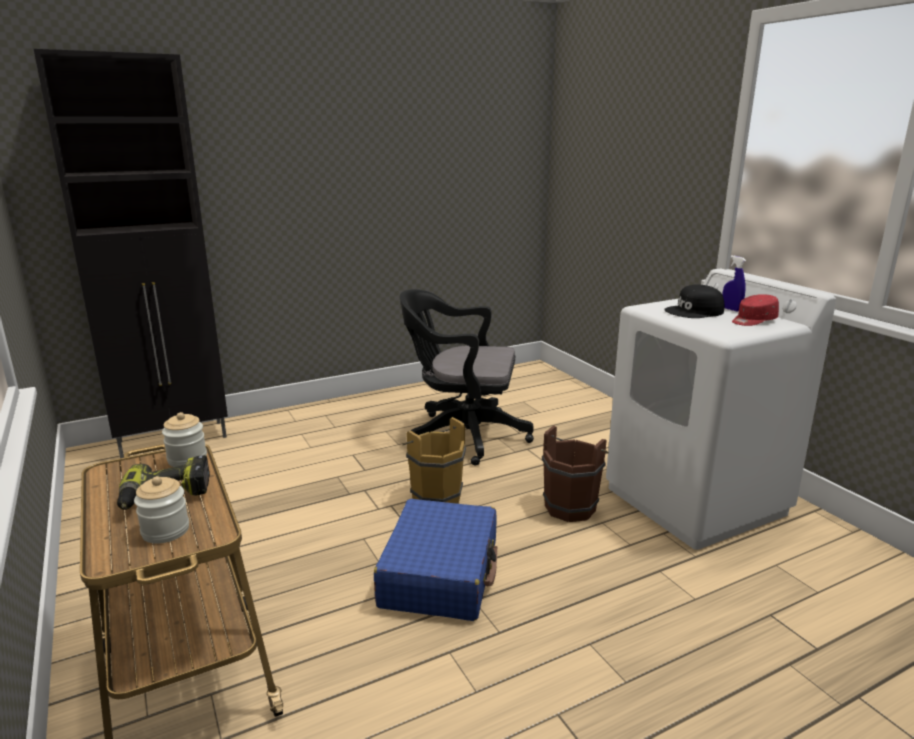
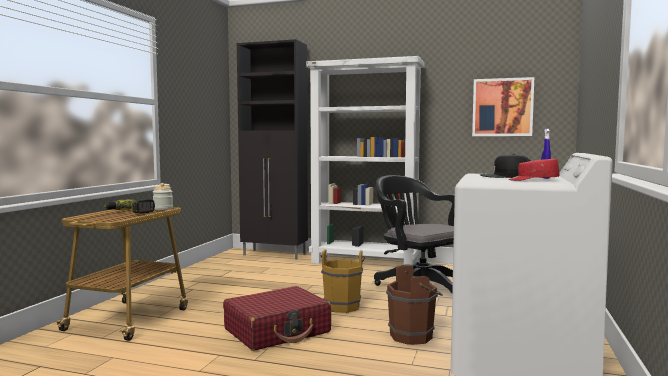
camera: 45 degrees right, 15 degrees down
(165, 531) = (105, 218): jar -> none
(330, 411) = (365, 262): none -> white bookcase
(440, 574) = (277, 331): blue suitcase -> red suitcase
(476, 173) = (502, 107): none -> picture

